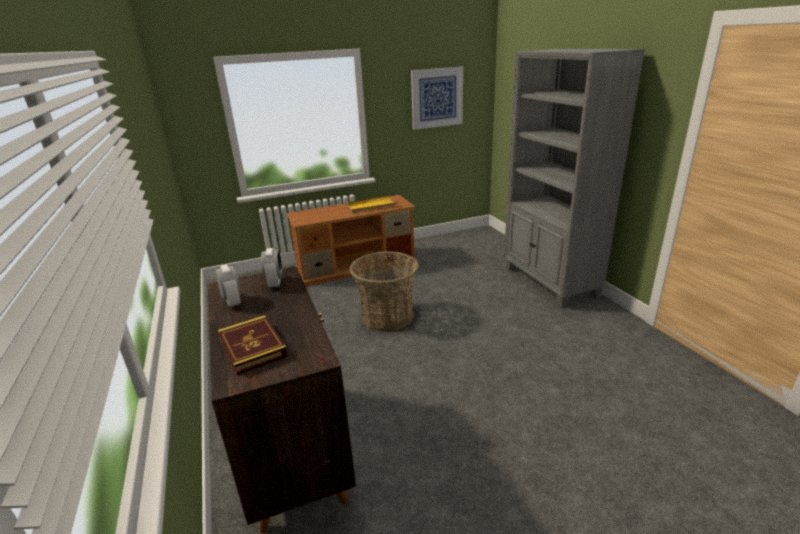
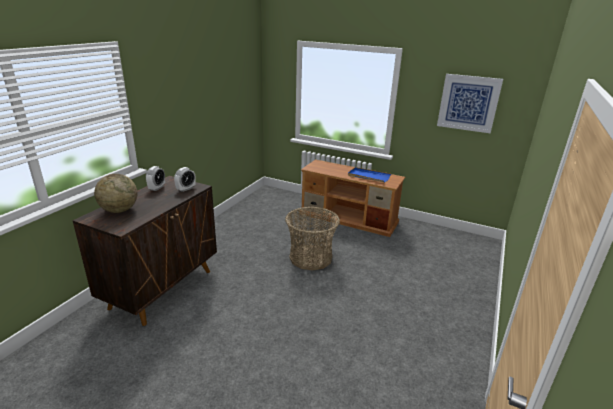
camera: 45 degrees right, 0 degrees up
(252, 348) = (119, 210): book -> globe
(371, 206) = (368, 176): yellow tray -> blue tray
(549, 282) = (462, 309): grey bookcase -> none

